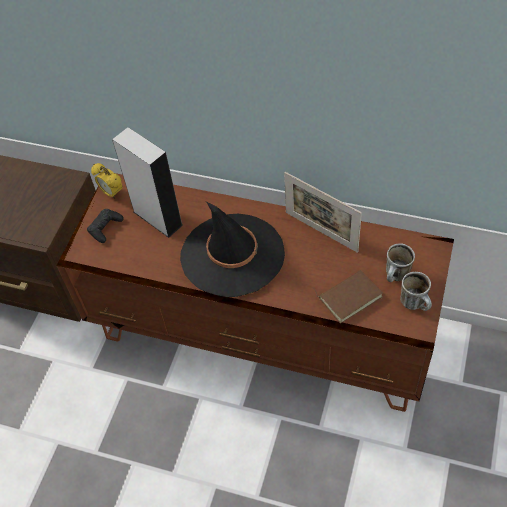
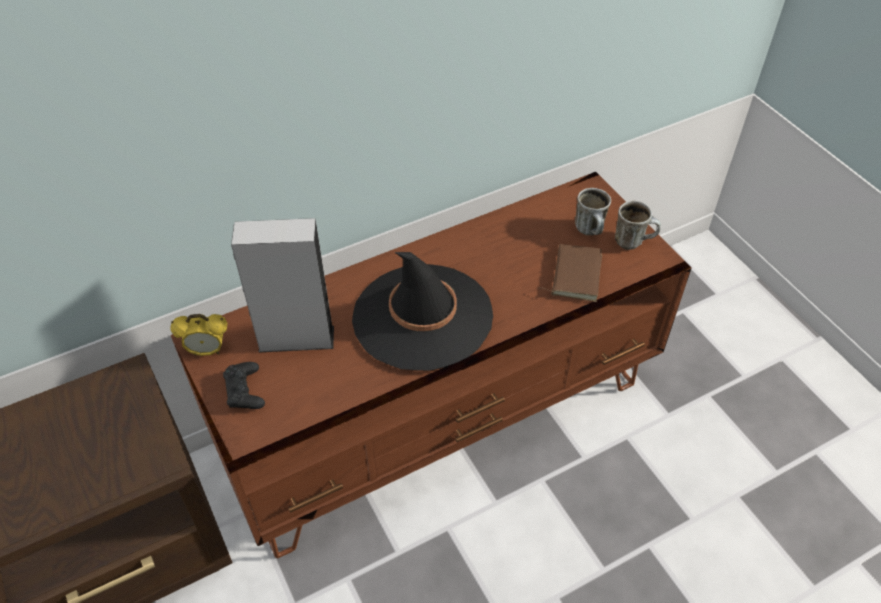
camera: 50 degrees left, 5 degrees down
(321, 231) = (480, 239): picture frame -> none

